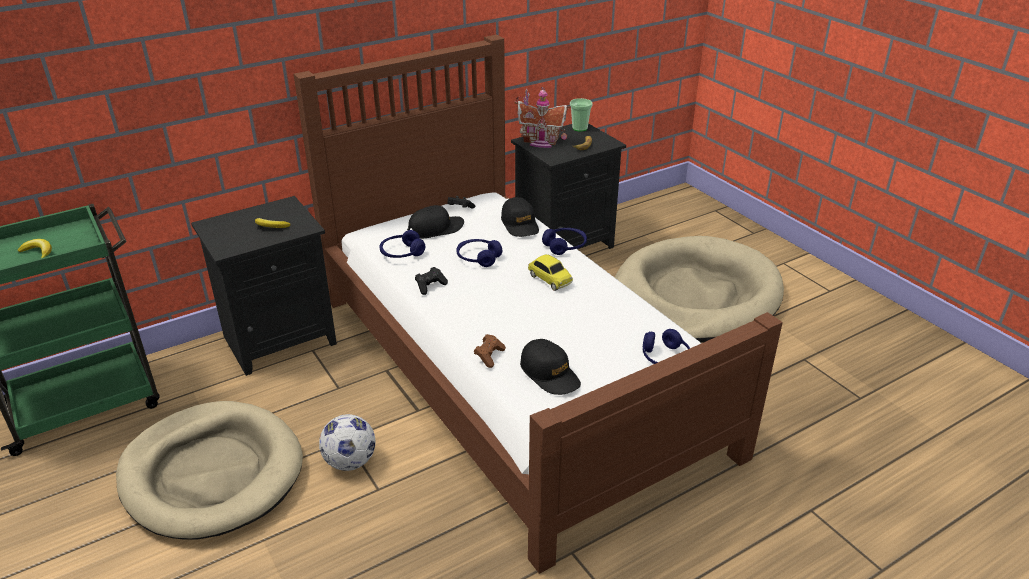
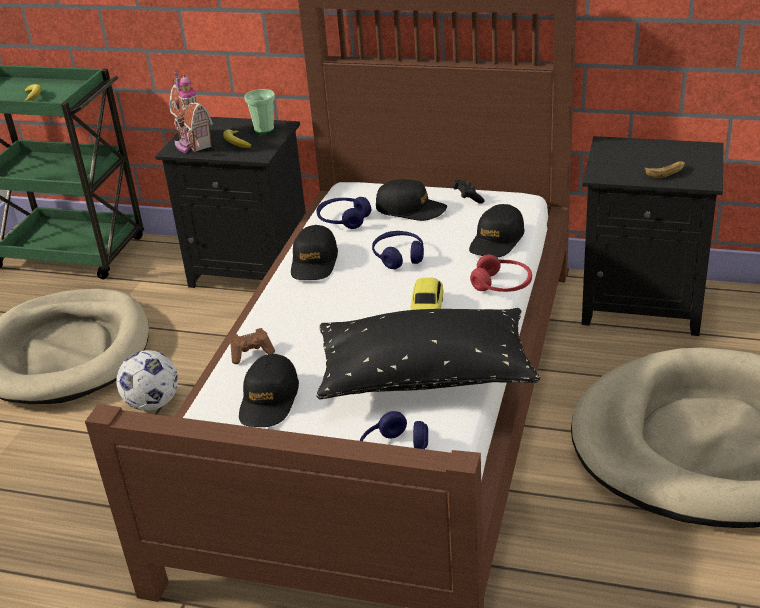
camera: 50 degrees right, 0 degrees up
(430, 286) = (314, 262): black game controller -> black cap
(541, 142) = (621, 151): toy house -> toy house (191, 144)
(565, 246) = (502, 285): blue headphones -> red headphones
(579, 128) = (699, 150): cup -> cup (264, 129)
(611, 312) = (425, 376): none -> black pillow

